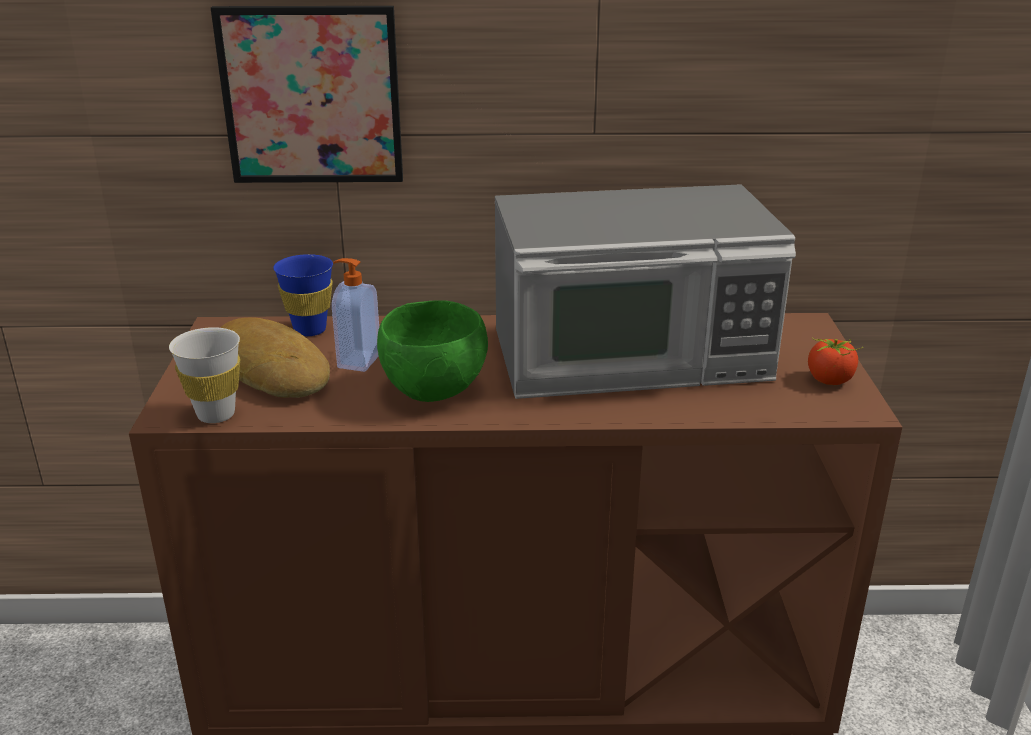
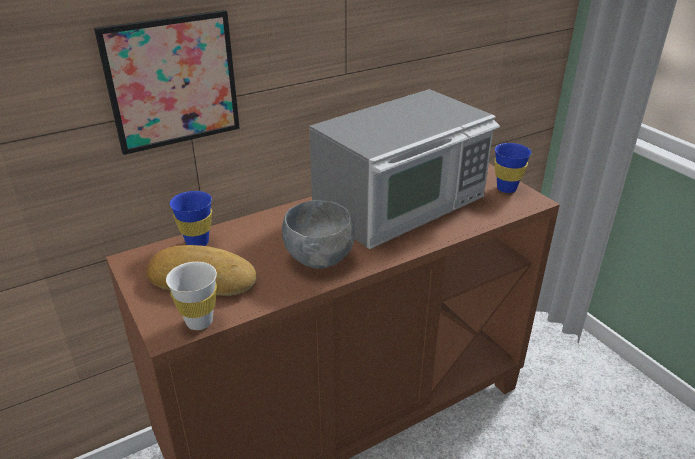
camera: 30 degrees left, 5 degrees up
(357, 361) = (252, 254): soap dispenser -> none
(435, 390) = (319, 258): green bowl -> grey bowl
(830, 380) = (506, 188): tomato -> blue cup

